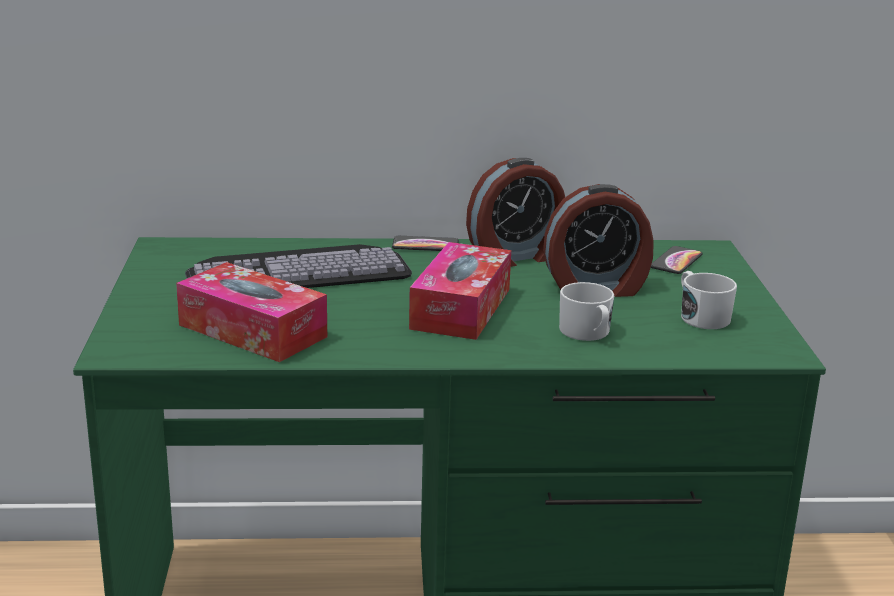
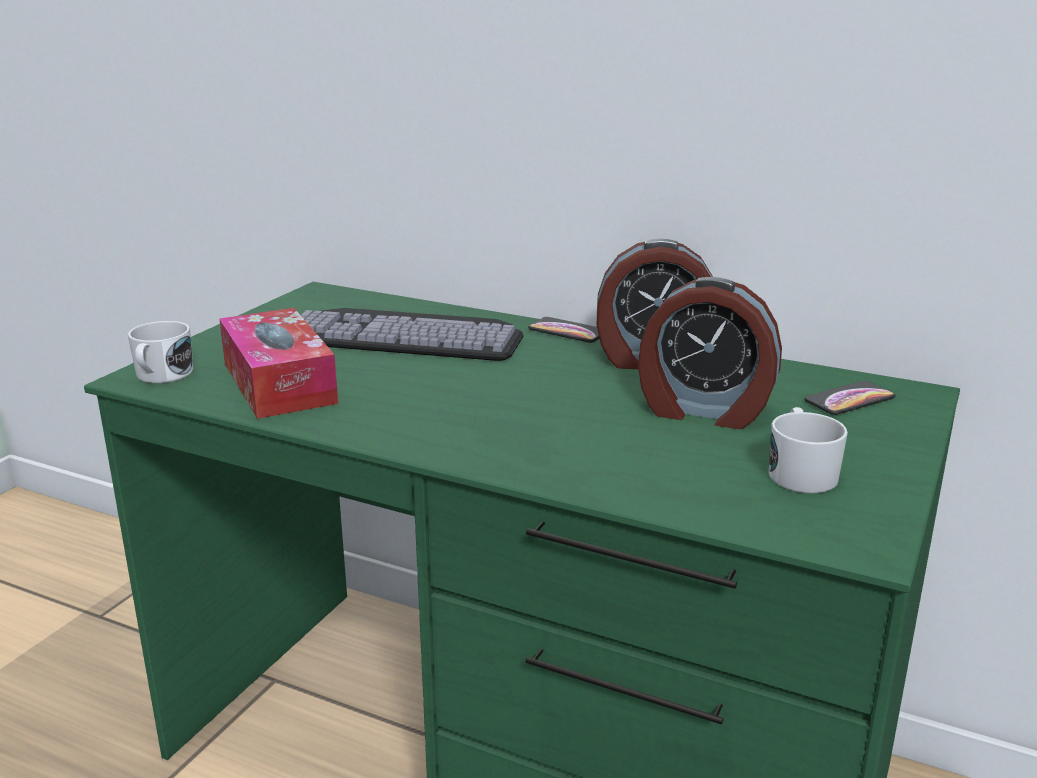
camera: 30 degrees right, 0 degrees up
(461, 308) = (515, 403): tissue box -> none
(587, 333) = (624, 460): white mug -> white mug (161, 376)

